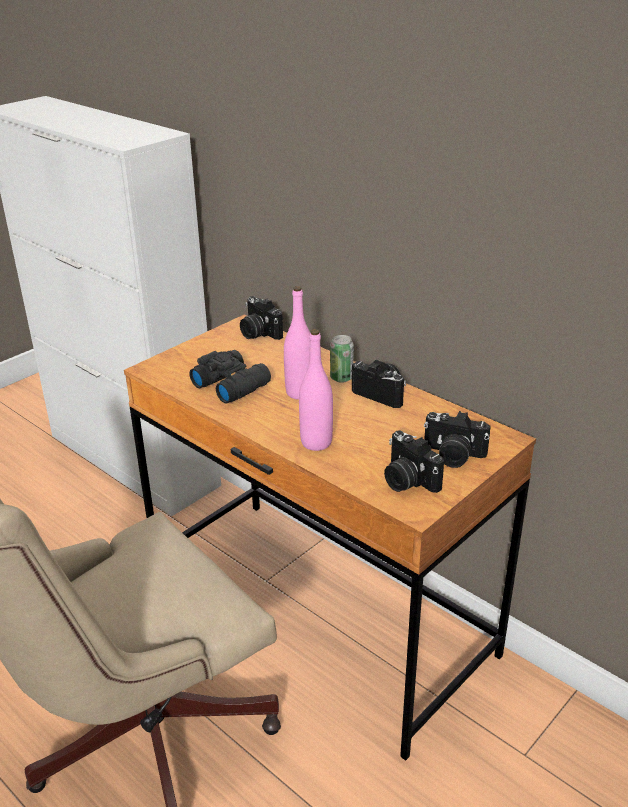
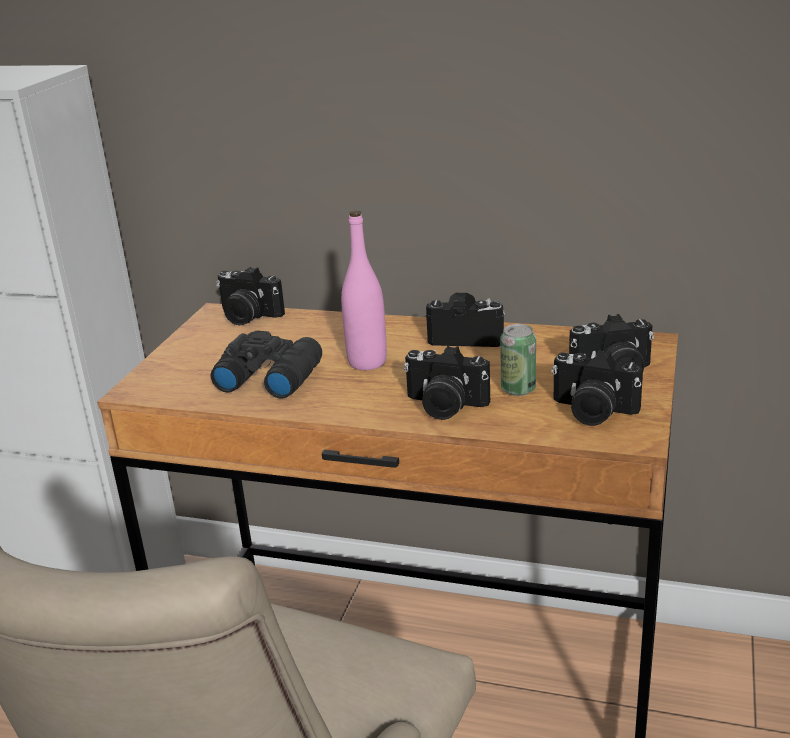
camera: 25 degrees left, 5 degrees down
(316, 442) = (444, 406): pink bottle -> camera
(341, 378) = (401, 334): can -> can (518, 389)

